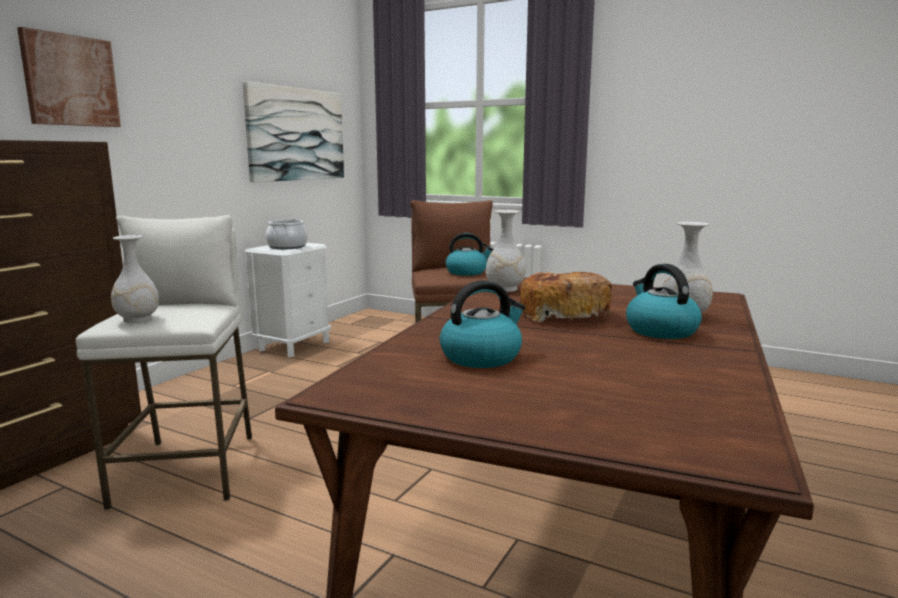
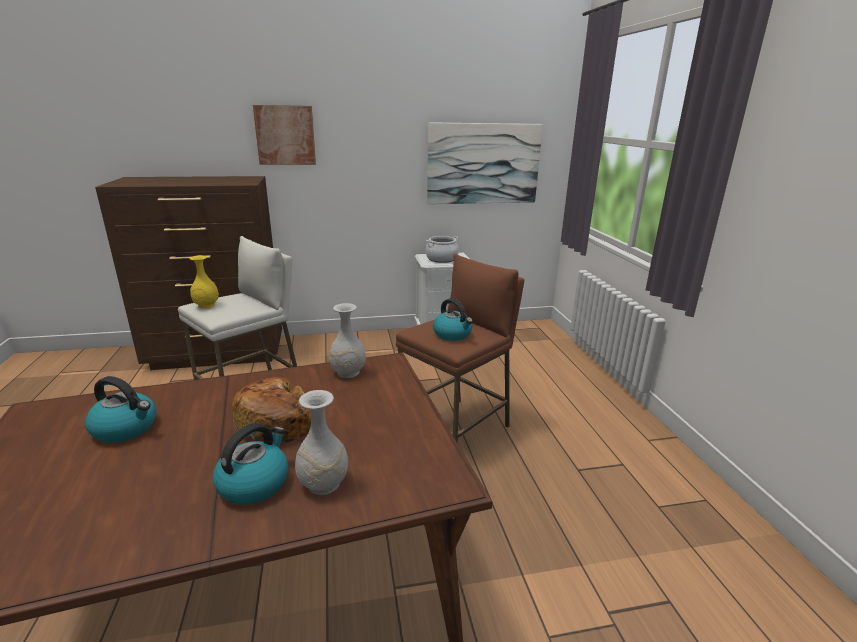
camera: 50 degrees right, 10 degrees up
(137, 319) = (206, 305): white vase -> yellow vase

